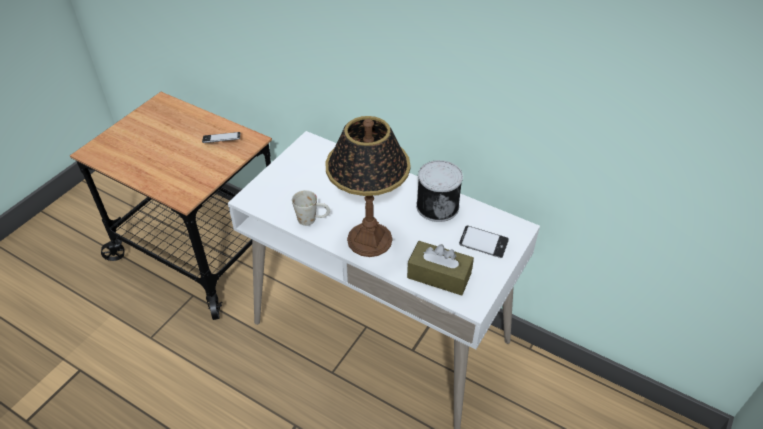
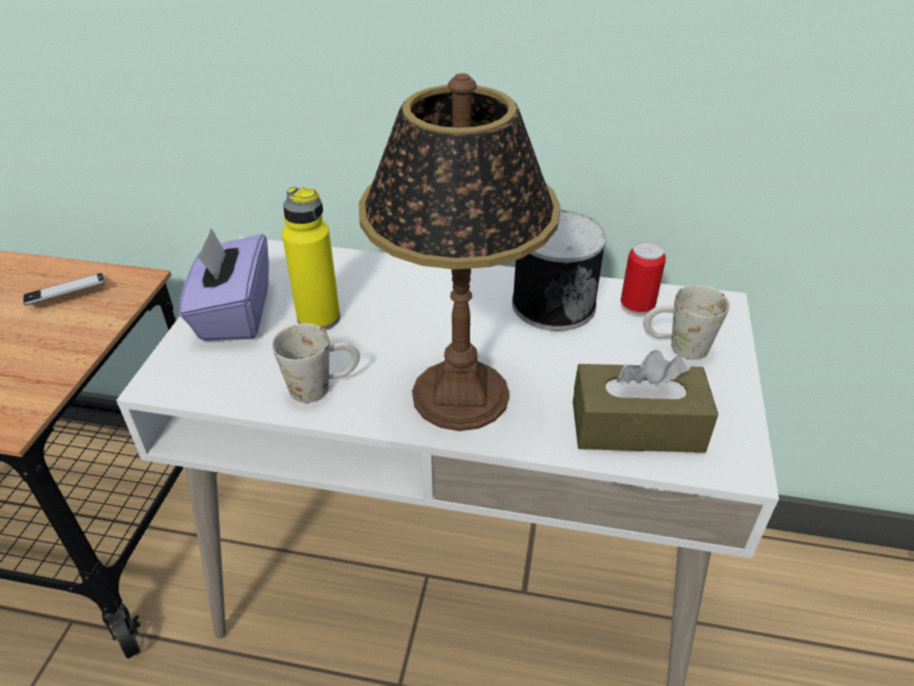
camera: 20 degrees left, 5 degrees down
(288, 173) = (234, 313): none -> purple tissue box
(324, 185) = (319, 318): none -> yellow bottle
(478, 218) = (637, 306): none -> can
(483, 244) = (676, 347): phone -> white mug

